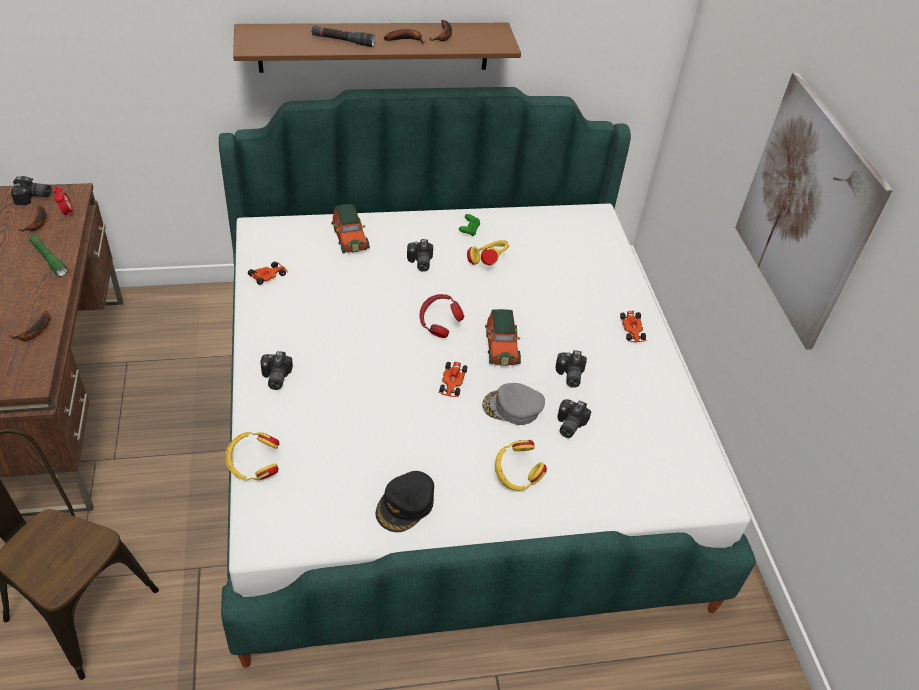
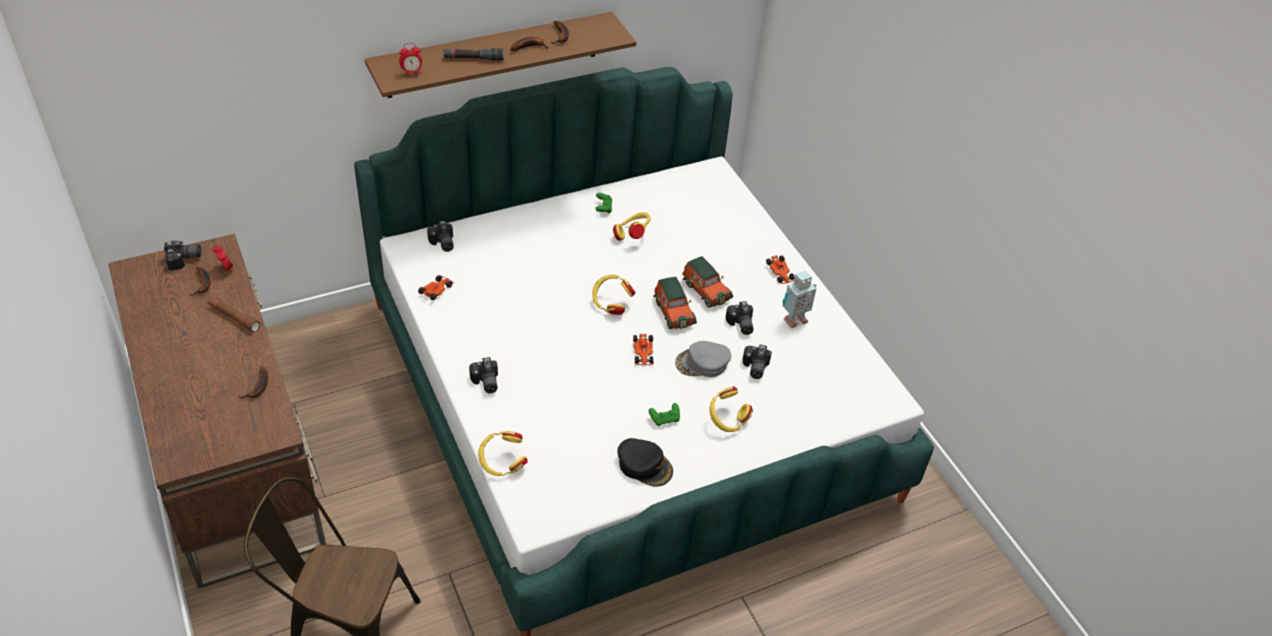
camera: 15 degrees left, 0 degrees up
(49, 259) = (234, 317): green flashlight -> brown flashlight
(273, 43) = (412, 72): none -> alarm clock
(349, 238) = (496, 238): toy car -> toy car (705, 290)
(406, 505) = (644, 465): black cap -> black cap turned 75 degrees counterclockwise
(419, 262) = (570, 248): camera -> camera (442, 243)
(439, 325) = (611, 304): red headphones -> yellow headphones
(448, 459) = (665, 419): none -> green game controller
(630, 383) = (793, 320): none -> toy robot
(805, 211) = (916, 147): picture -> none

